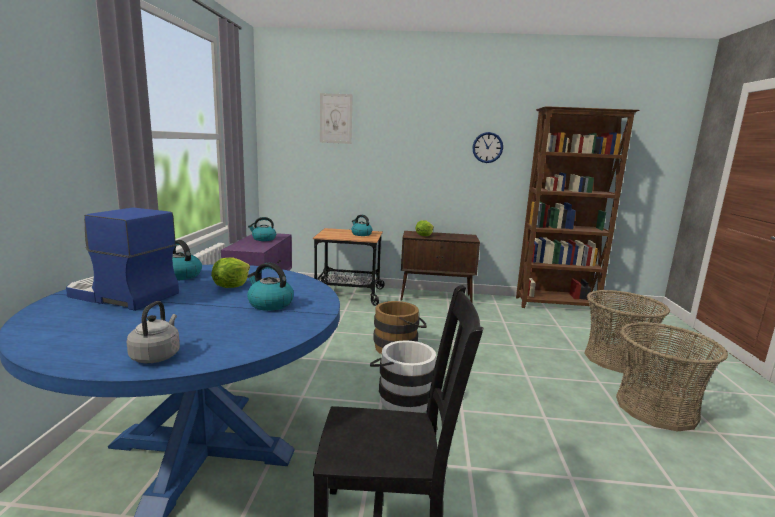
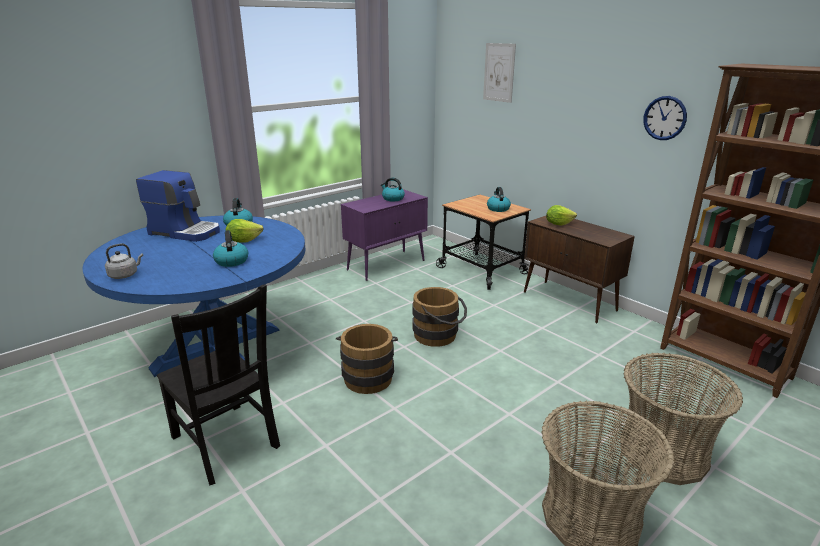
camera: 45 degrees right, 10 degrees up
(122, 295) = (186, 232): coffee machine -> coffee machine turned 135 degrees clockwise
(401, 398) = (368, 376): white bucket -> brown bucket

